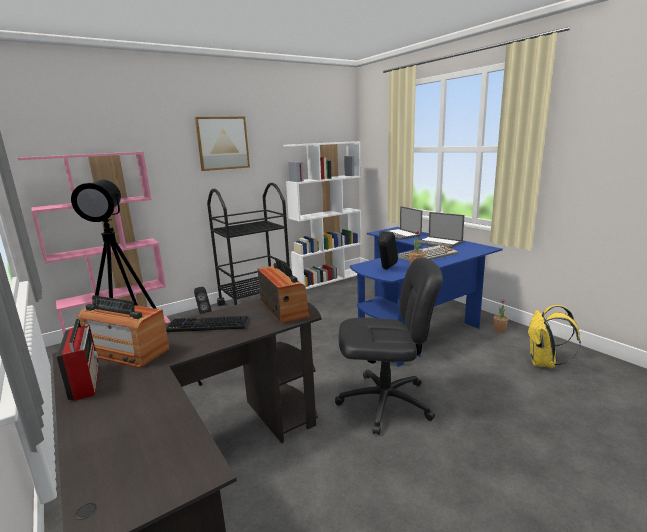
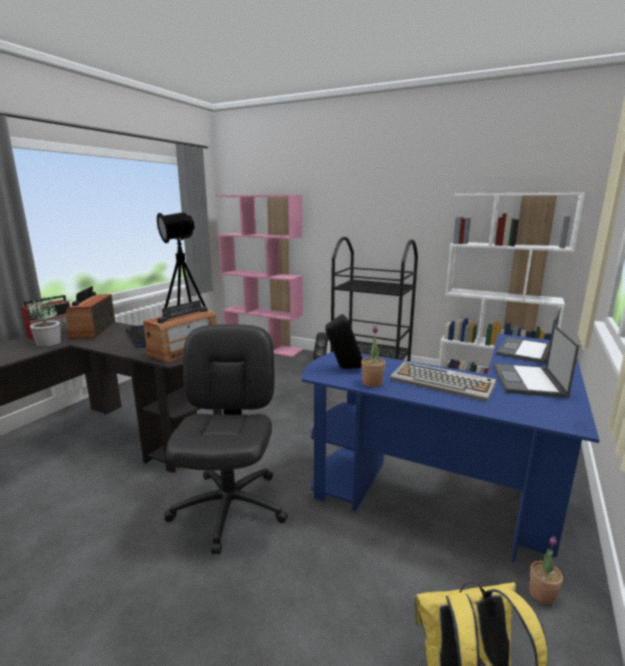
camera: 60 degrees right, 0 degrees up
(137, 380) = (49, 343): none -> potted plant
(222, 143) = (382, 189): picture -> none
(385, 402) = (230, 507): black office chair -> black office chair turned 150 degrees counterclockwise

